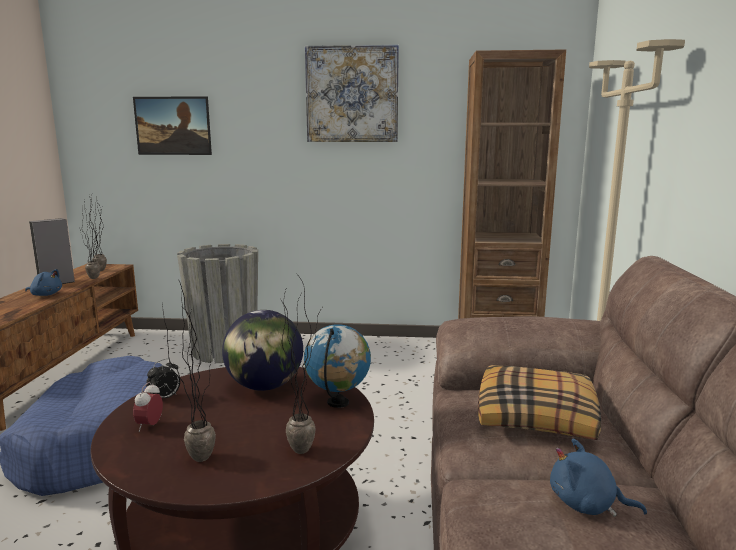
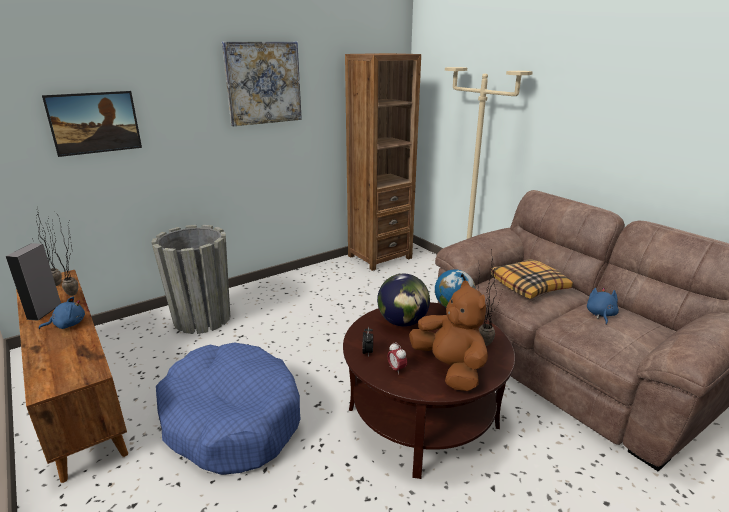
camera: 40 degrees left, 10 degrees up
(197, 454) = (450, 369): potted plant -> brown plush toy
(587, 505) = (600, 314): blue plush toy -> blue plush toy turned 120 degrees clockwise

